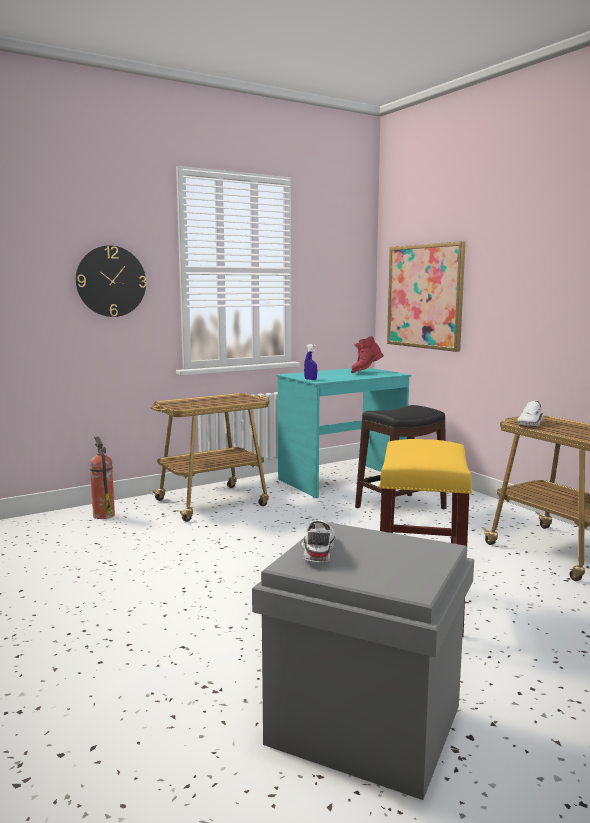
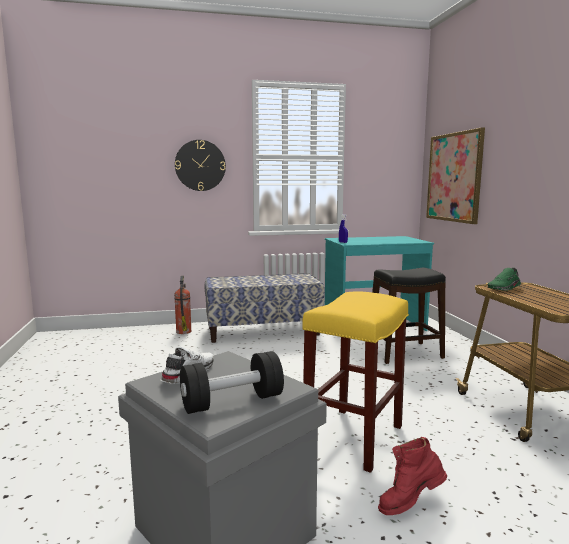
camera: 20 degrees right, 0 degrees up
(213, 502) = (263, 331): cart -> bench
(366, 372) = (398, 239): red boot -> red boot (410, 503)
(406, 570) = (232, 402): none -> black dumbbell
(531, 423) = (505, 288): white shoe -> green shoe

